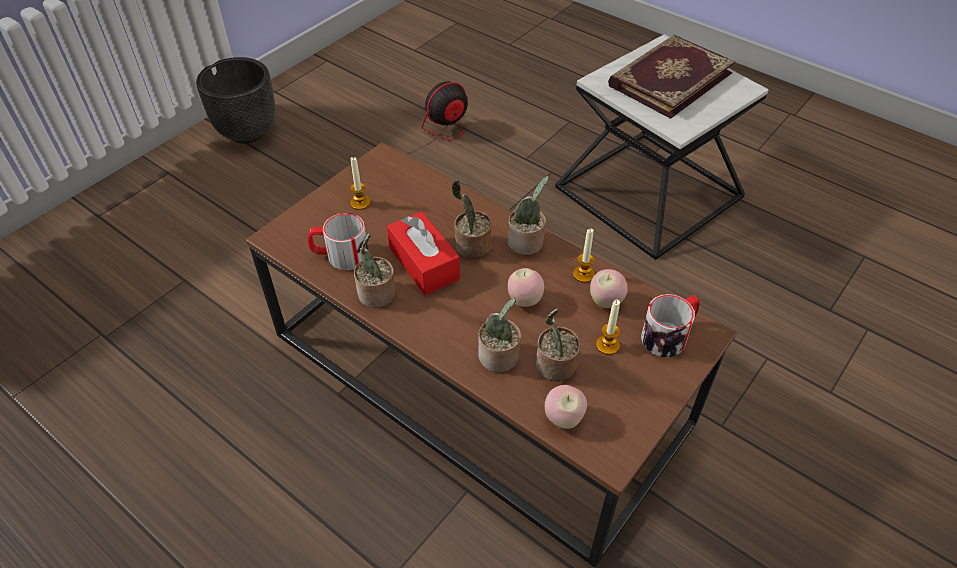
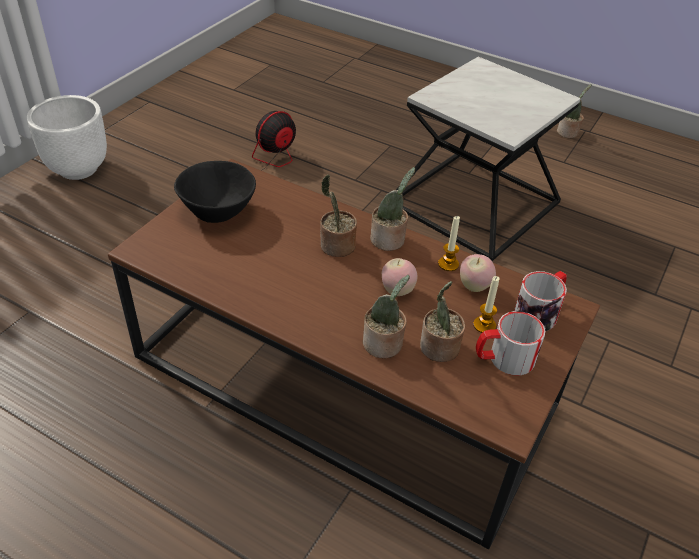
camera: 10 degrees left, 5 degrees down
(247, 132) = (77, 169): black planter -> white planter
(340, 255) = (207, 262): mug -> mug (503, 358)
(360, 203) = (219, 213): candle -> black bowl
(377, 295) = (251, 296): potted plant -> potted plant (568, 133)
(424, 263) = (293, 264): red tissue box -> none
(563, 418) = (457, 395): apple -> none
(668, 79) = (490, 92): book -> none

